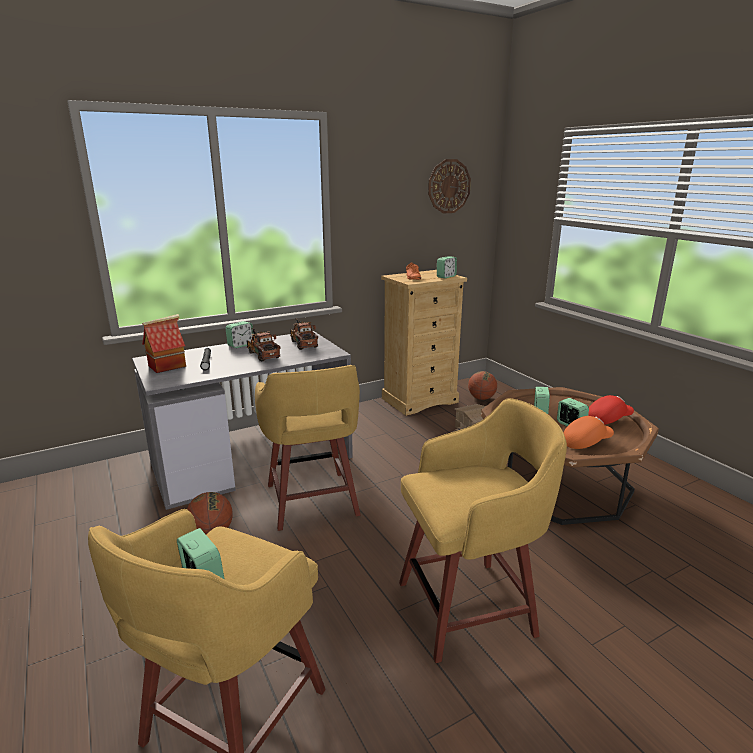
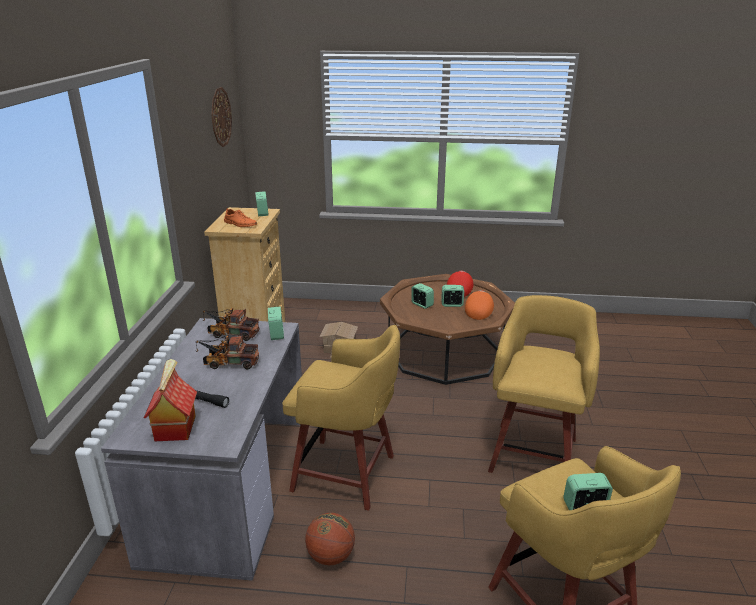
camera: 55 degrees left, 5 degrees up
(241, 345) = (178, 367): alarm clock -> alarm clock (276, 334)
(481, 398) = (297, 319): basketball -> none

